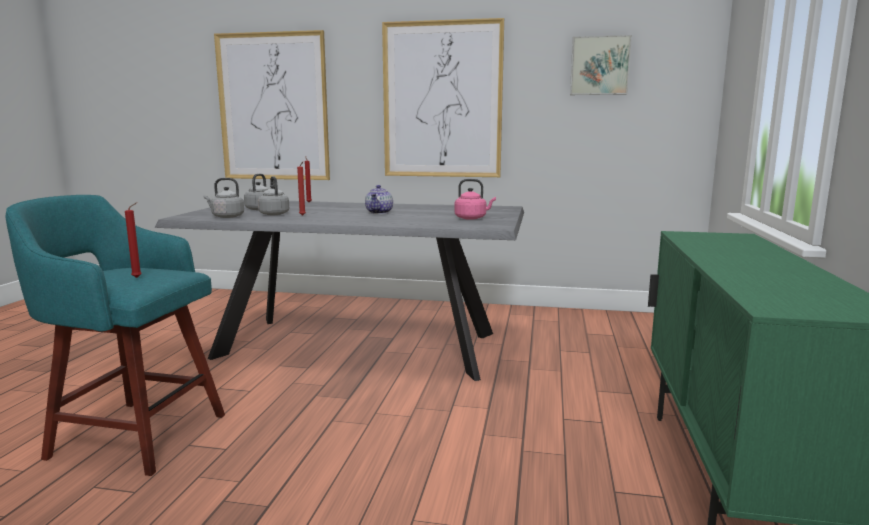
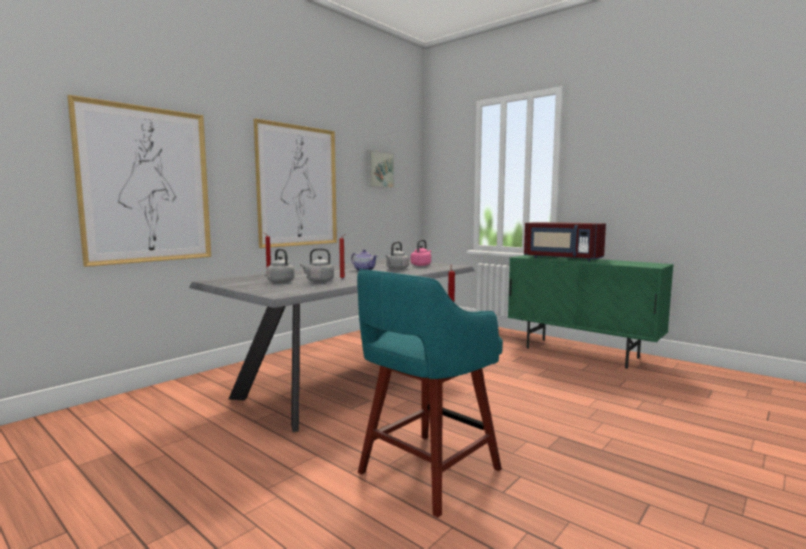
camera: 60 degrees left, 5 degrees down
(226, 216) = (306, 288): grey kettle -> grey kettle (396, 269)
(726, 250) = (562, 259): none -> red microwave

